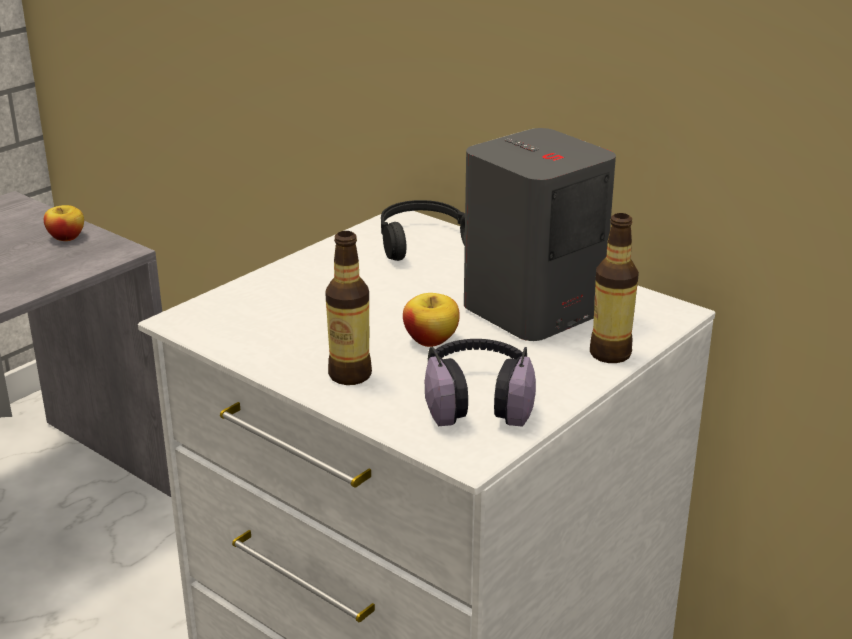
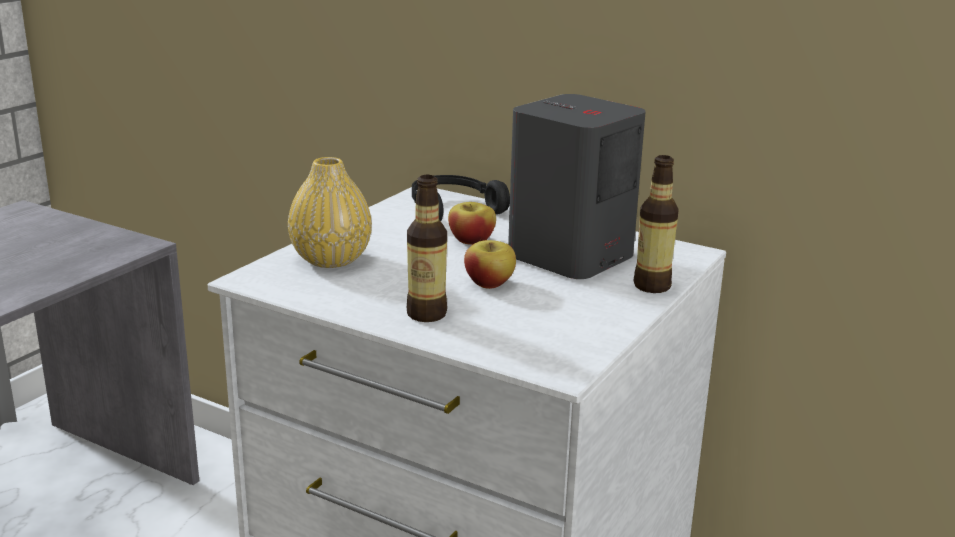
camera: 10 degrees left, 5 degrees down
(66, 237) = (86, 235): apple -> apple (471, 241)
(273, 300) = (331, 259): none -> yellow vase
(478, 400) = (551, 327): headphones -> none

